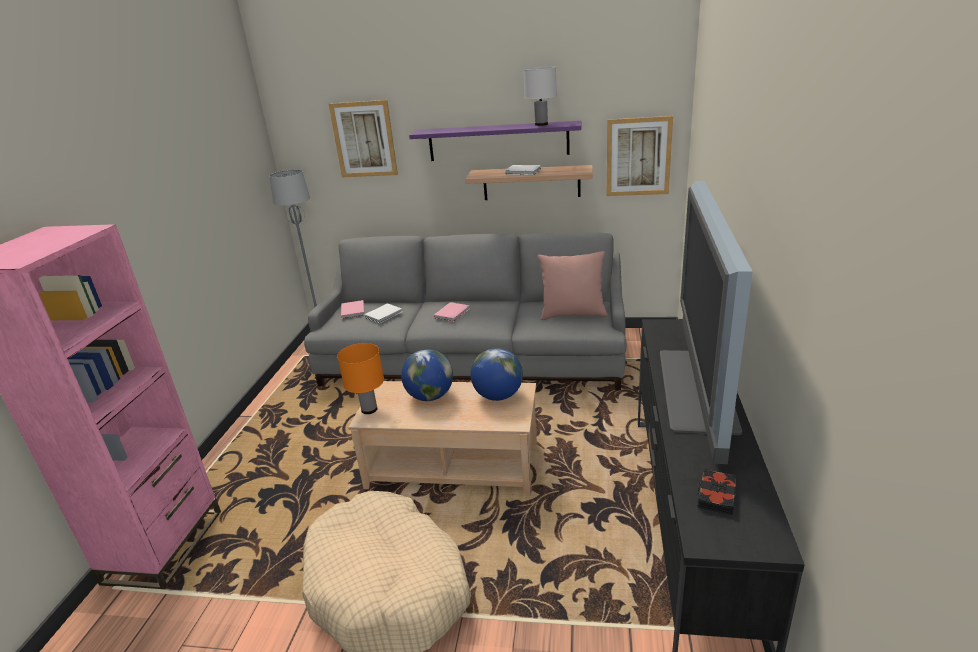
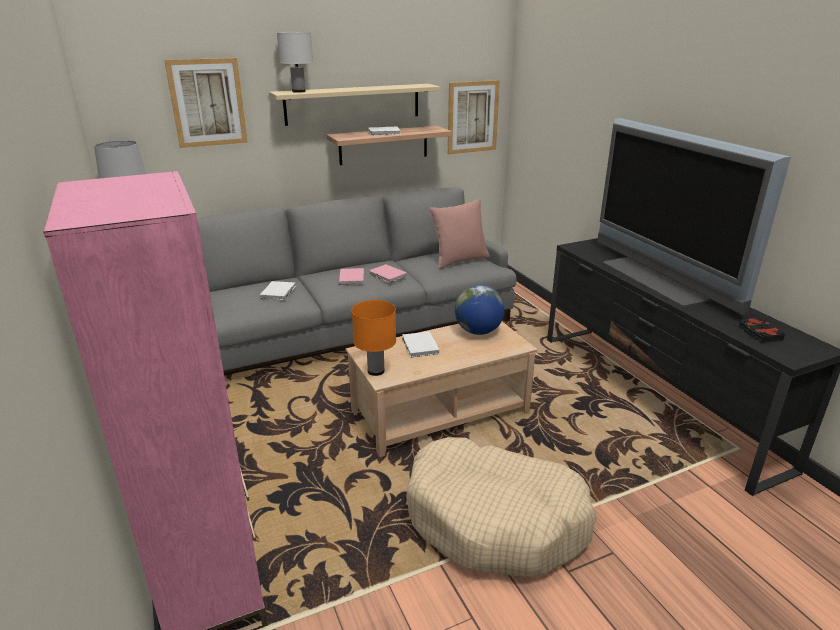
camera: 35 degrees left, 0 degrees up
(352, 311) = (236, 295): pink book -> pink book (388, 275)
(430, 396) = (420, 346): globe -> white book
(498, 141) = (353, 104): purple shelf -> beige shelf
(541, 124) = (399, 86): white table lamp -> white table lamp (298, 91)

